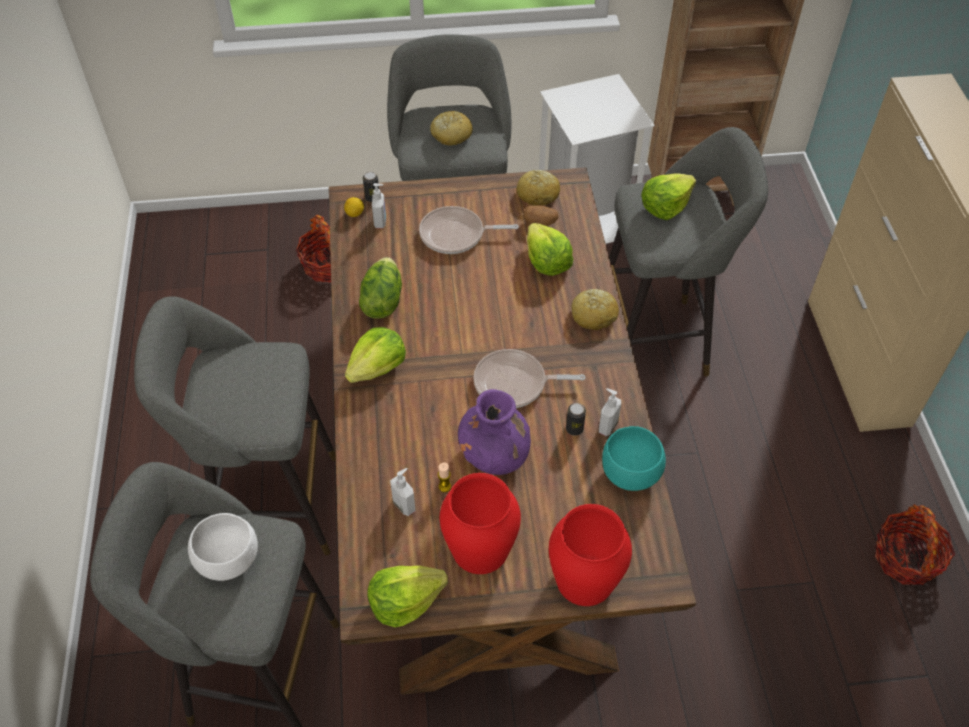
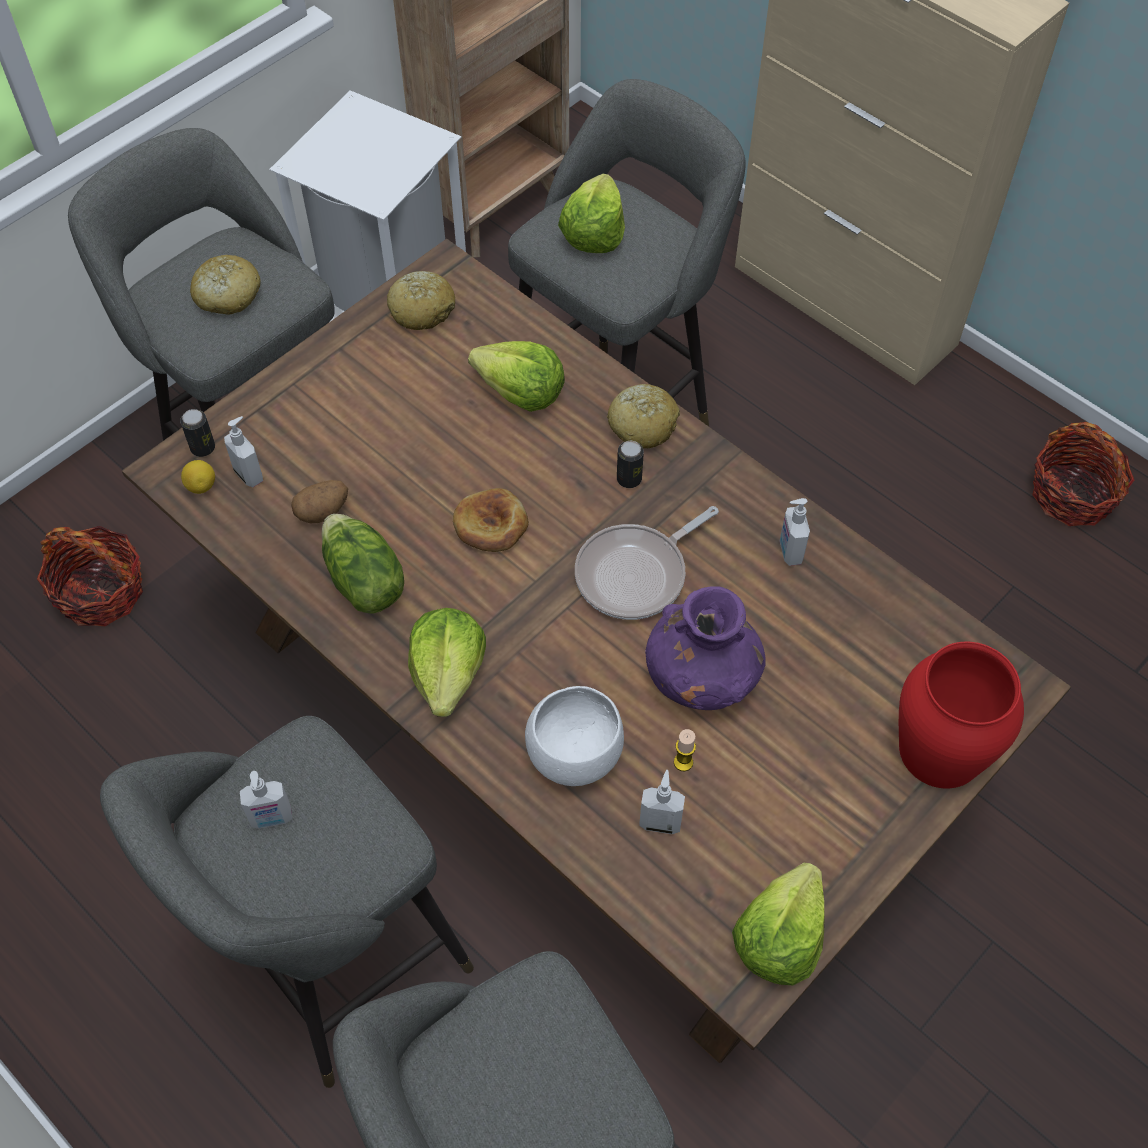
camera: 40 degrees left, 5 degrees up
(229, 559) = (519, 1066): white bowl -> white bowl (572, 754)
(238, 375) = (271, 818): none -> soap dispenser
(456, 235) = (371, 429): frying pan -> none
(468, 314) = (491, 524): none -> bread
(480, 547) = (797, 804): red vase -> none
(540, 223) = (463, 347): potato -> potato (323, 511)
(574, 429) = (757, 581): can -> can (629, 479)
(629, 475) = (868, 592): turquoise bowl -> none

